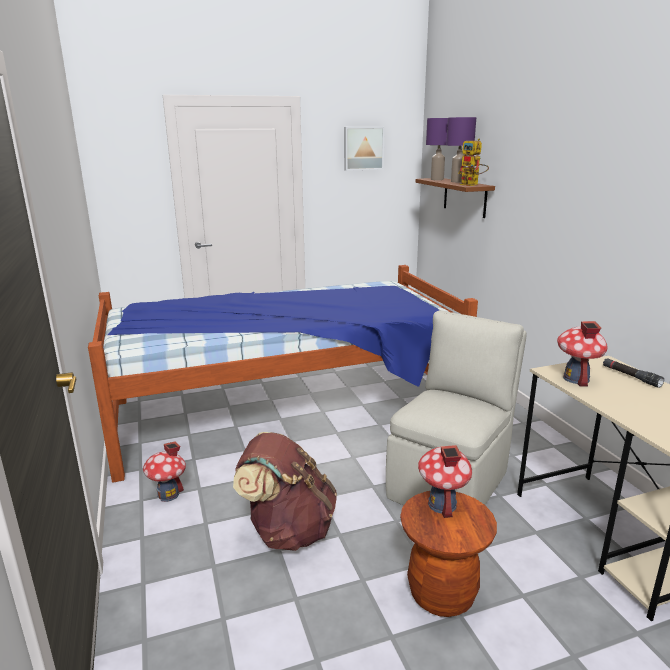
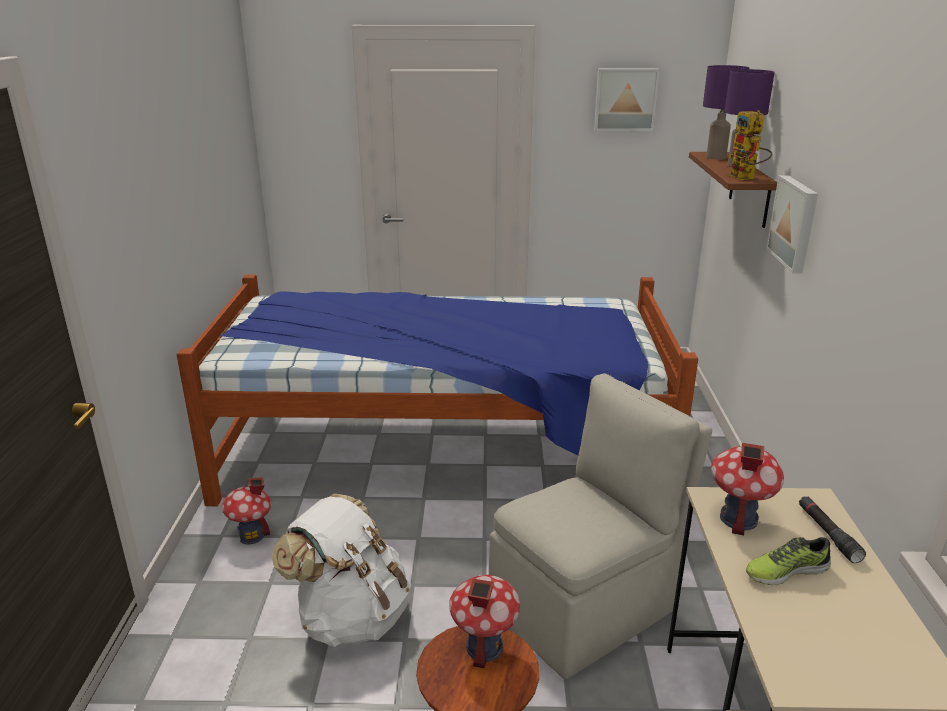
camera: 20 degrees right, 5 degrees up
(288, 530) = (351, 617): brown backpack -> white backpack
(516, 207) = (795, 223): none -> picture
(628, 398) = (785, 570): none -> shoe

